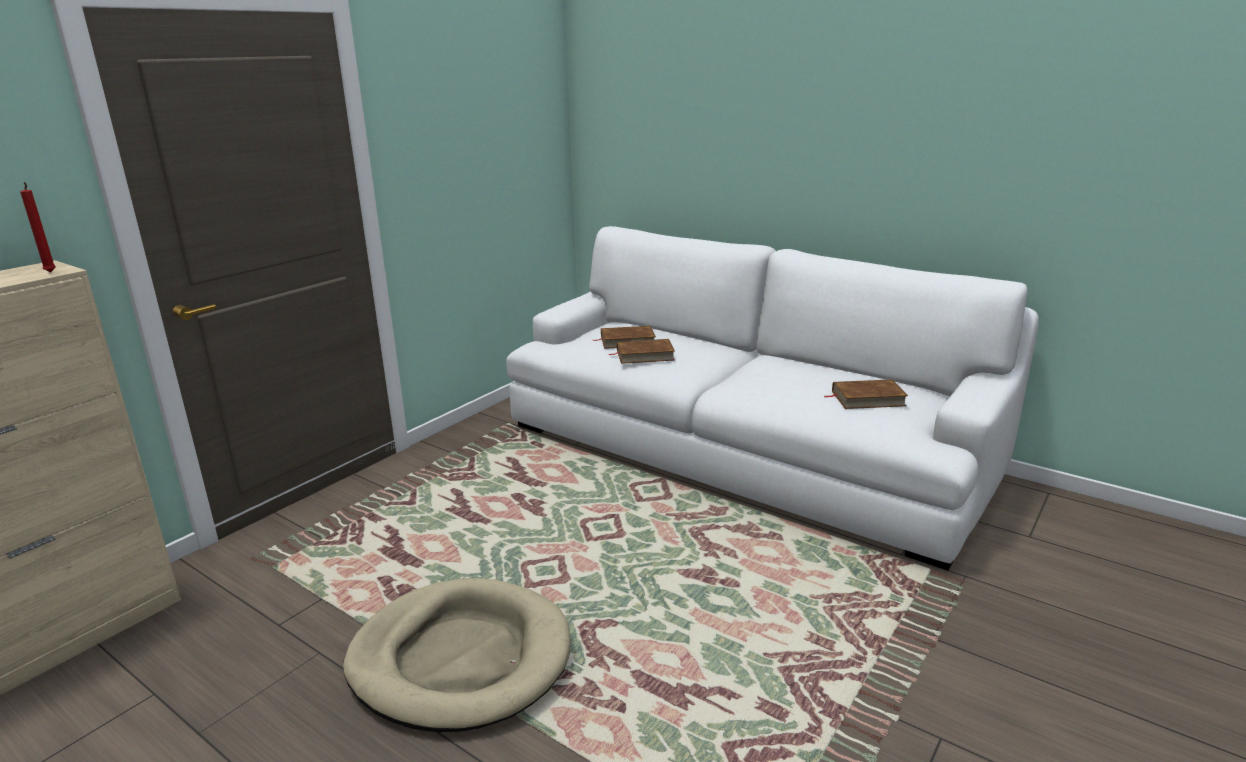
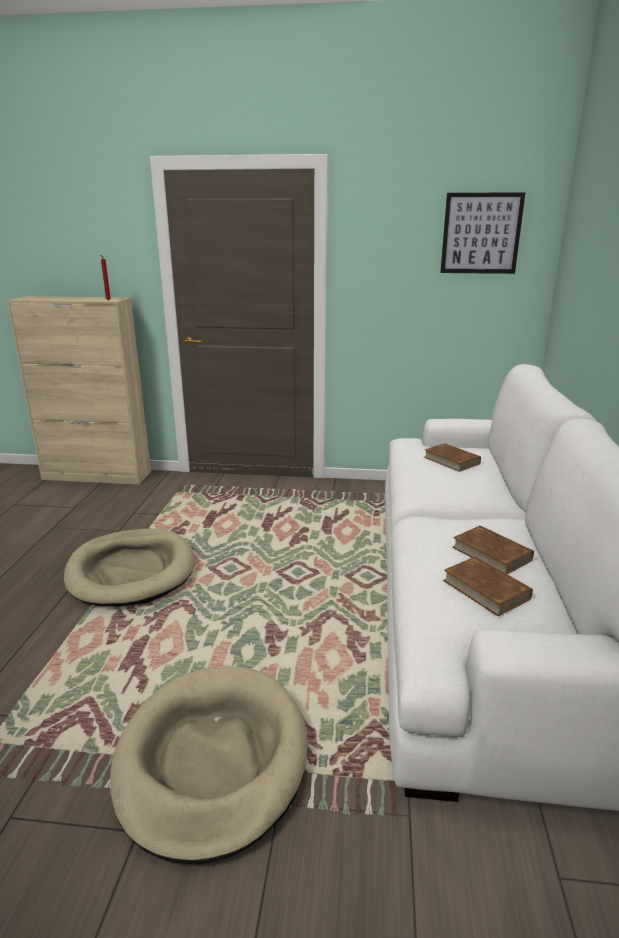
camera: 60 degrees right, 0 degrees up
(512, 93) = (481, 233): none -> picture
(644, 355) = (433, 473): brown book -> brown book (491, 553)
(868, 666) = (212, 760): none -> beige dog bed

